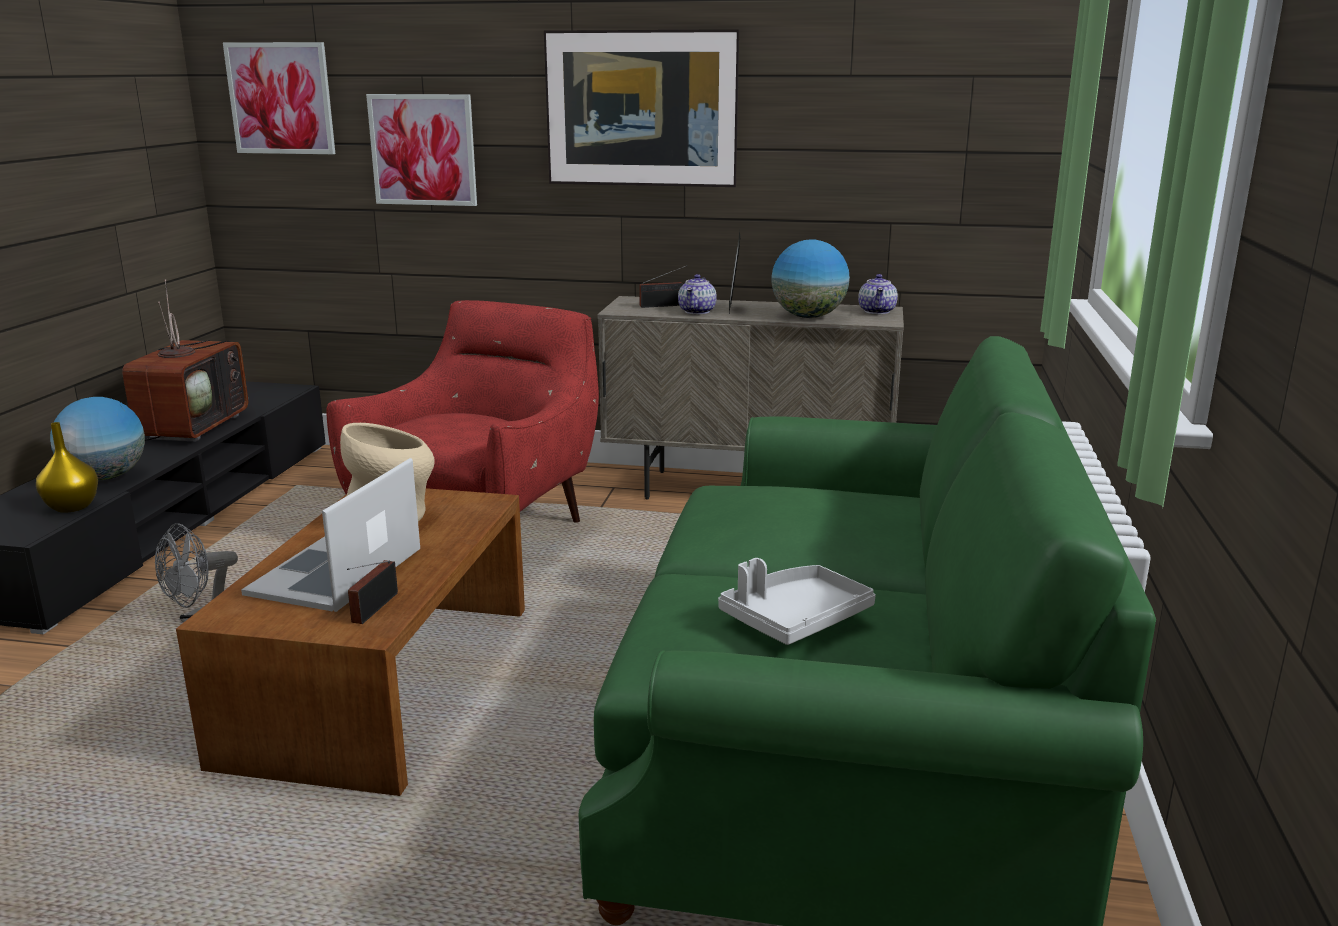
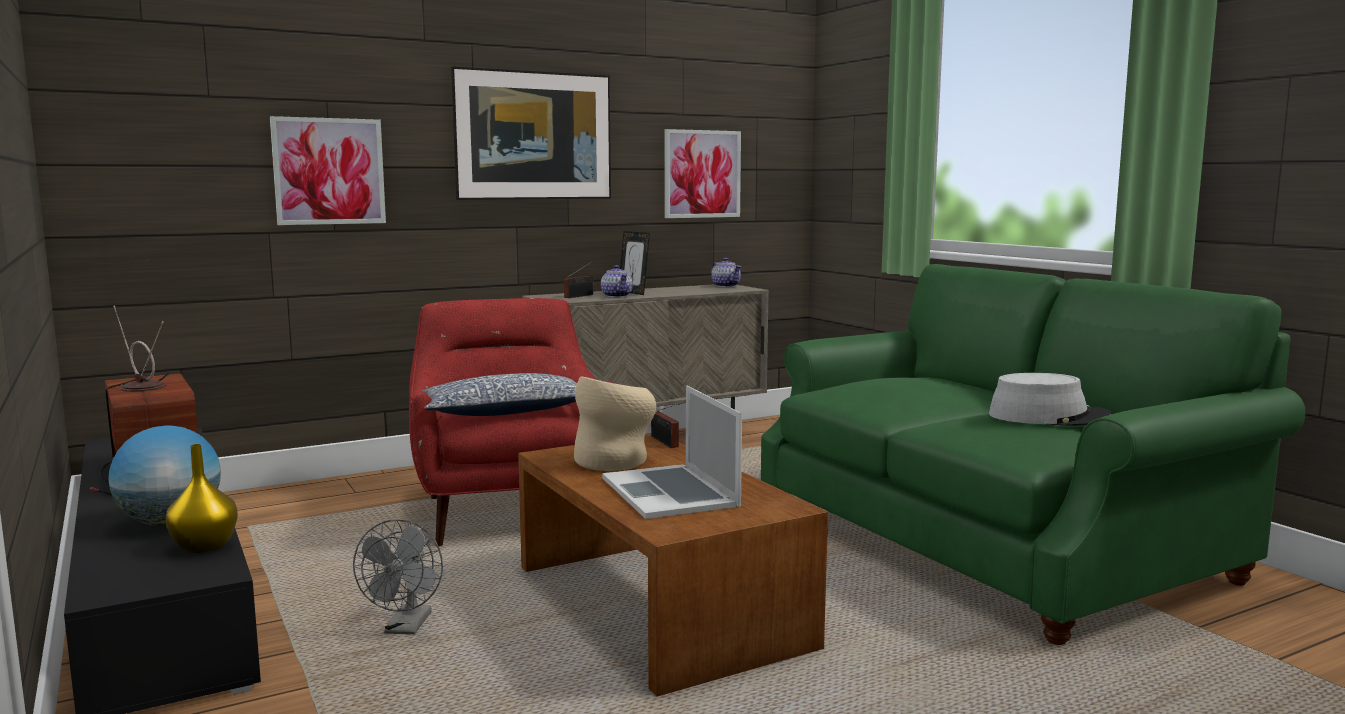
camera: 40 degrees left, 10 degrees down
(281, 98) = (161, 118): picture -> picture (702, 174)
(372, 609) = (758, 499): radio -> radio (665, 442)
(430, 434) = (505, 412): none -> pillow
(795, 618) = (1048, 416): grey tray -> grey hat
(808, 317) = (698, 291): globe -> none

